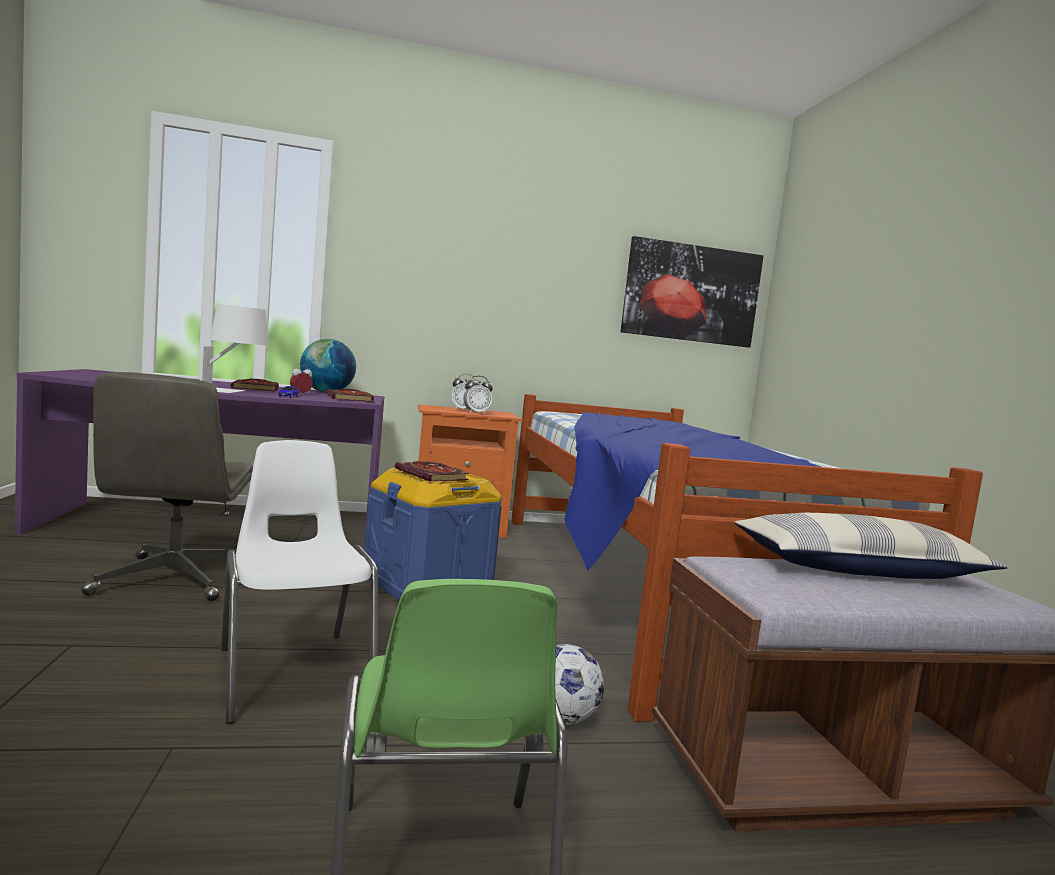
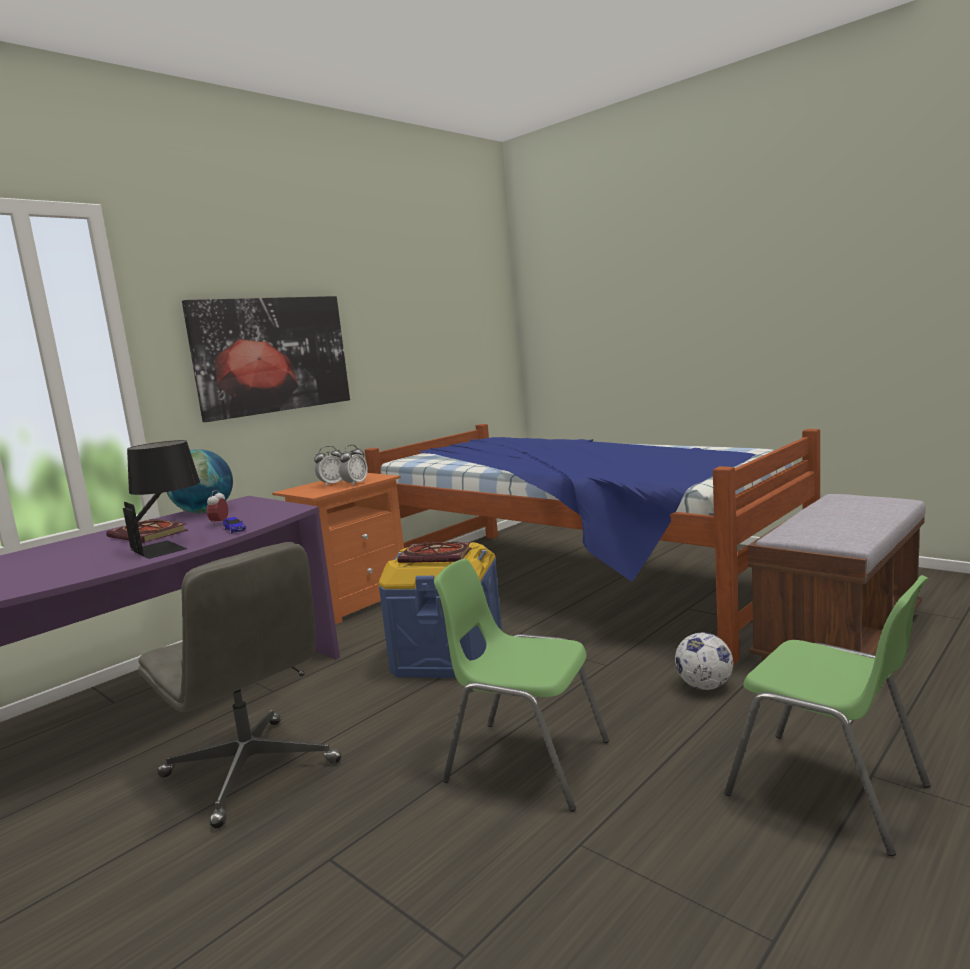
camera: 35 degrees left, 5 degrees up
(233, 391) = (171, 546): white table lamp -> black table lamp
(293, 672) = (525, 761): white chair -> green chair
(351, 399) = (268, 510): book -> none
(691, 293) = (466, 316): picture -> picture (272, 355)
(858, 569) = (825, 512): pillow -> none

